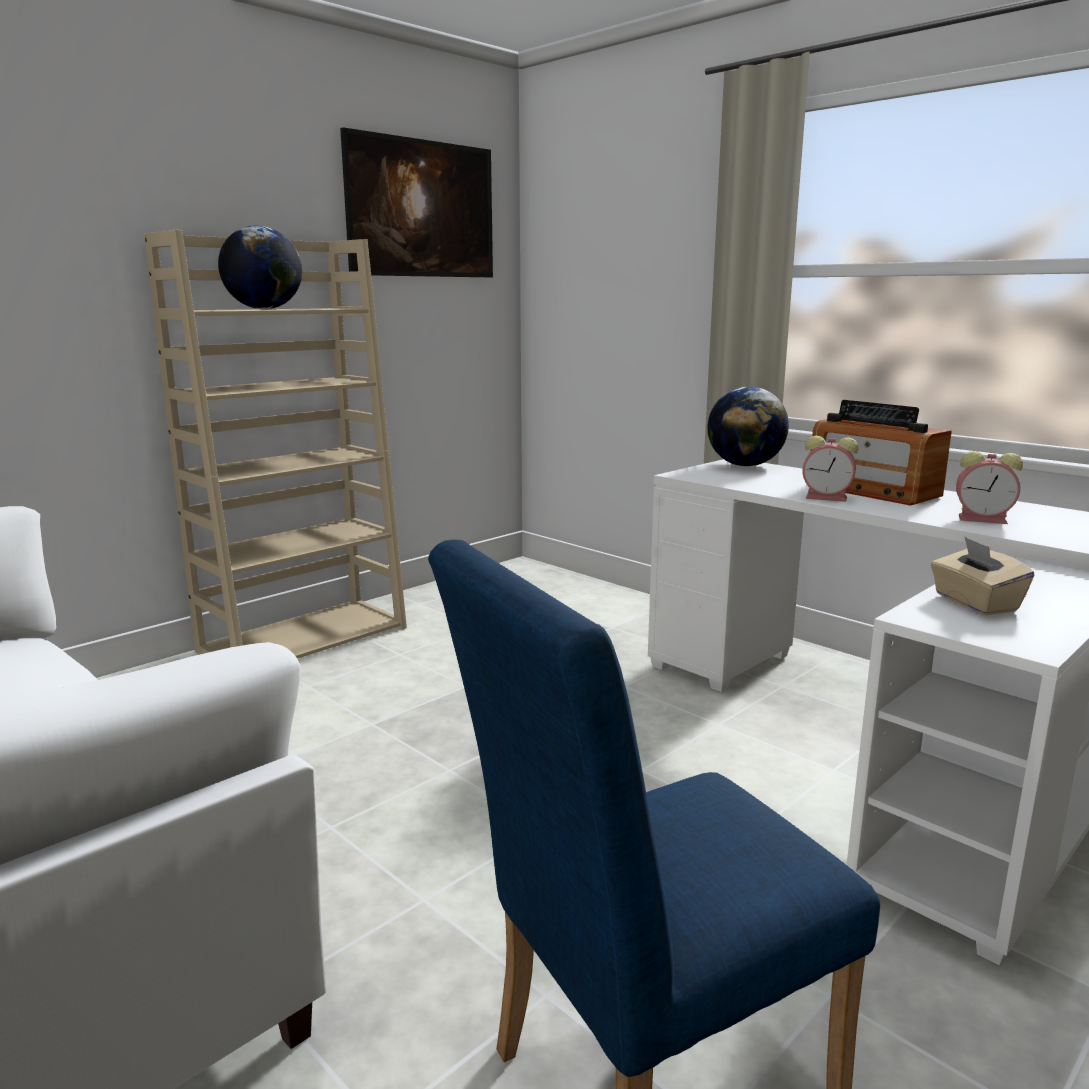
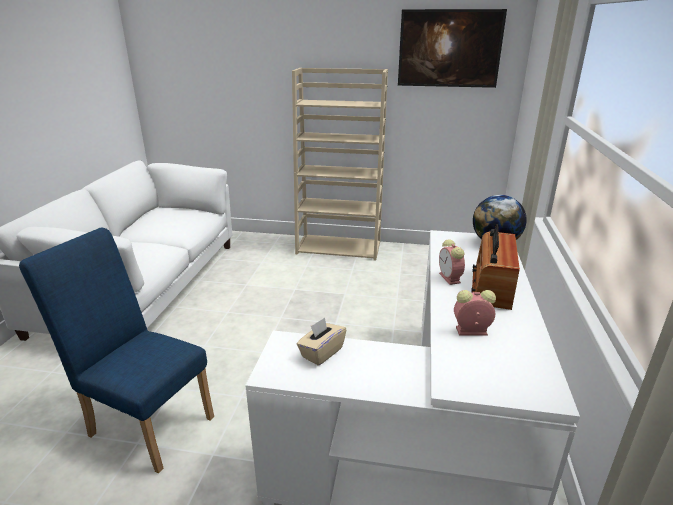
camera: 55 degrees right, 10 degrees up
(264, 309) = (339, 102): globe -> none
(984, 519) = (470, 331): alarm clock -> alarm clock turned 105 degrees clockwise

